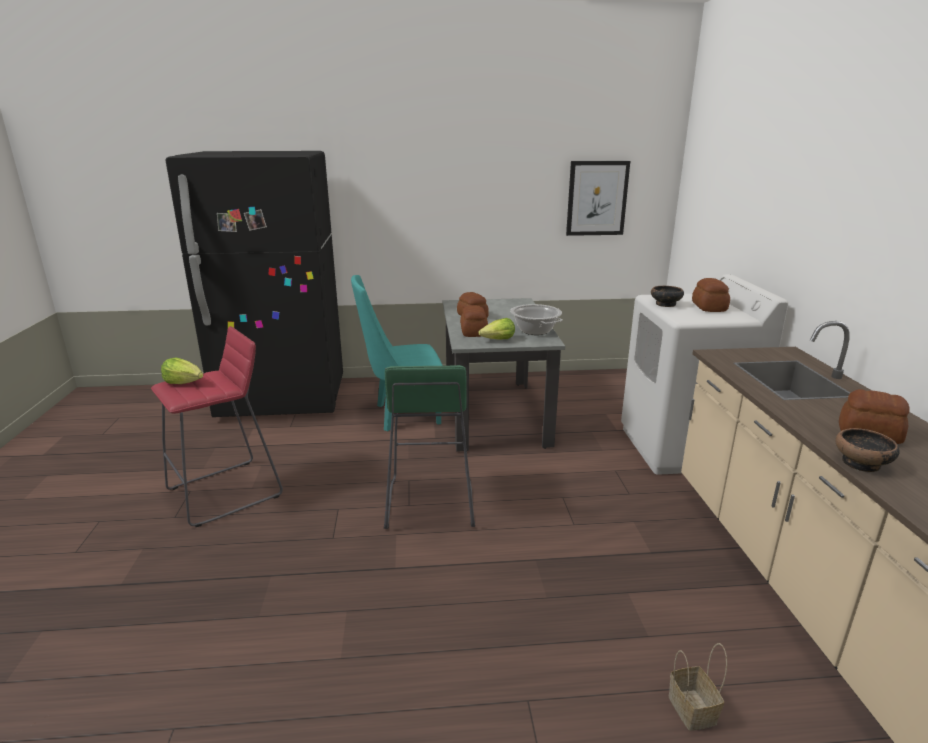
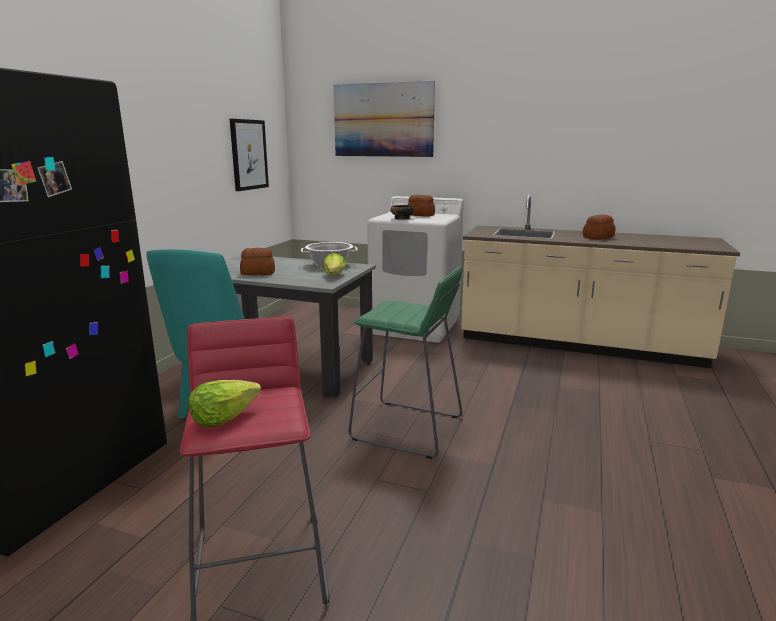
camera: 65 degrees left, 5 degrees down
(473, 332) = (301, 278): bread -> none
(690, 708) = (656, 397): basket -> none
(747, 168) = (383, 120): none -> picture
(861, 464) = (630, 243): bowl -> none

